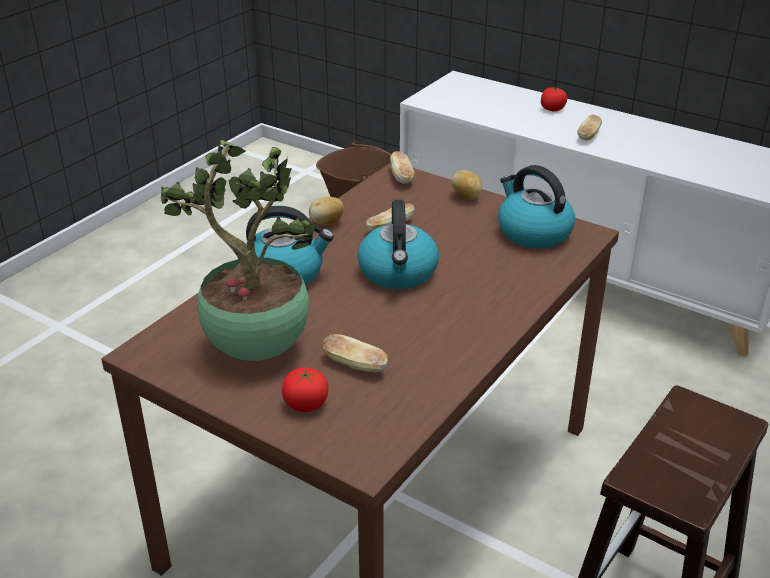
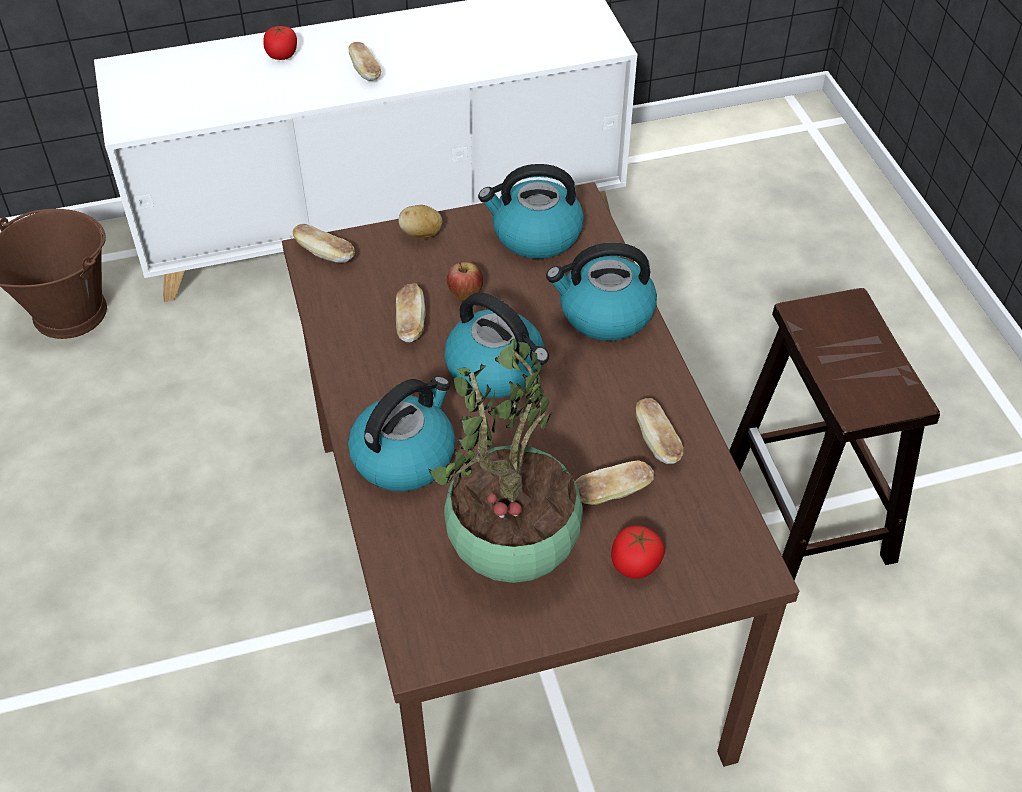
camera: 50 degrees left, 15 degrees up
(326, 223) = (344, 365): potato -> none
(426, 363) = (657, 441): none -> bread
(441, 234) = (465, 295): none -> apple
(507, 289) = (604, 314): none -> kettle

